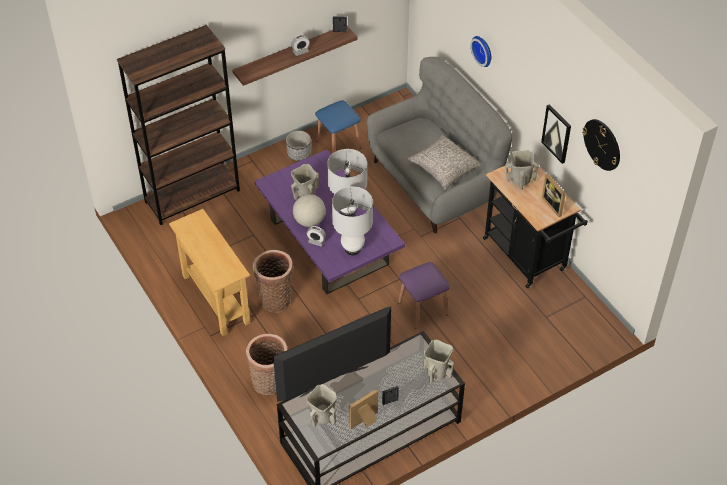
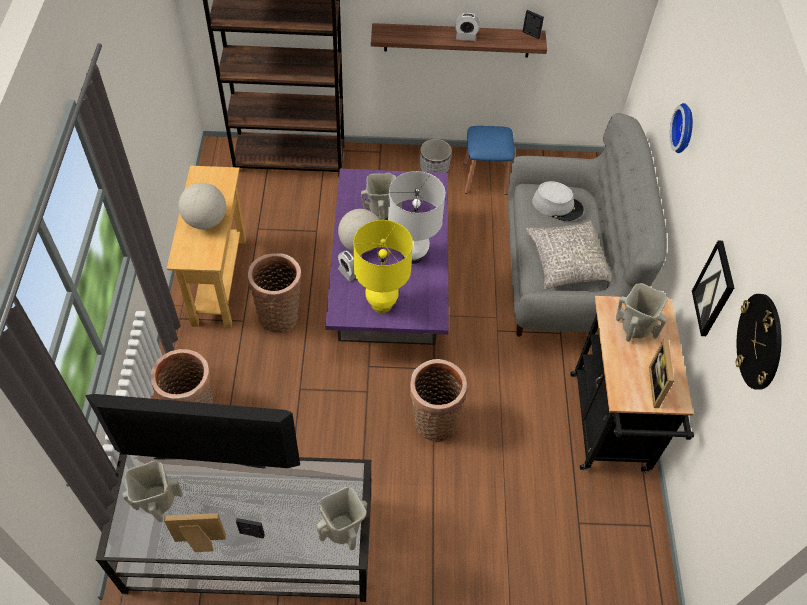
camera: 30 degrees right, 5 degrees up
(213, 251) = (206, 221): none -> globe
(353, 249) = (381, 304): white table lamp -> yellow table lamp
(412, 136) = (557, 205): none -> grey hat
(422, 308) = (433, 421): purple stool -> basket

